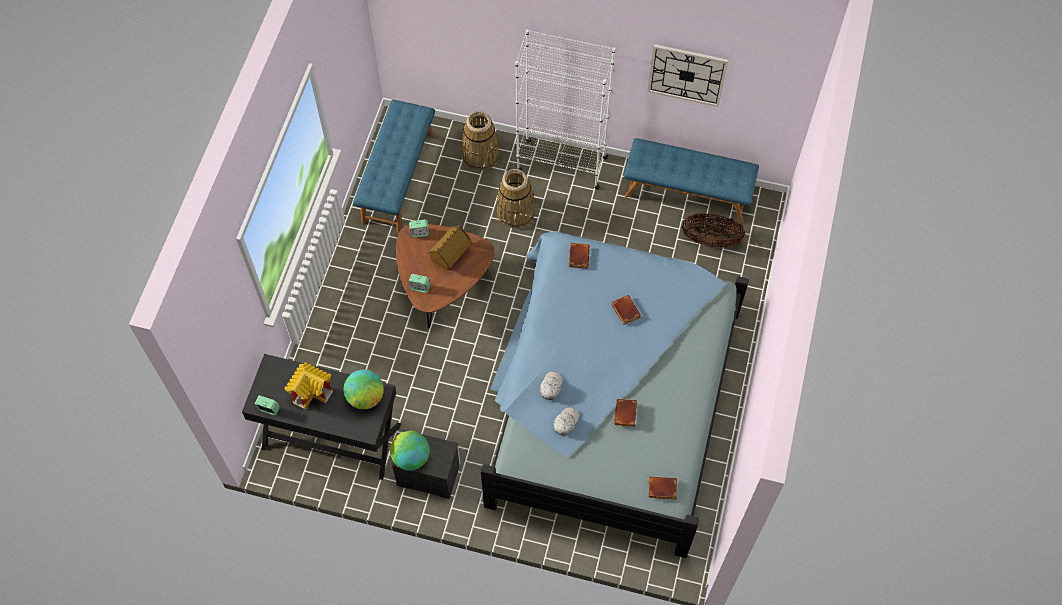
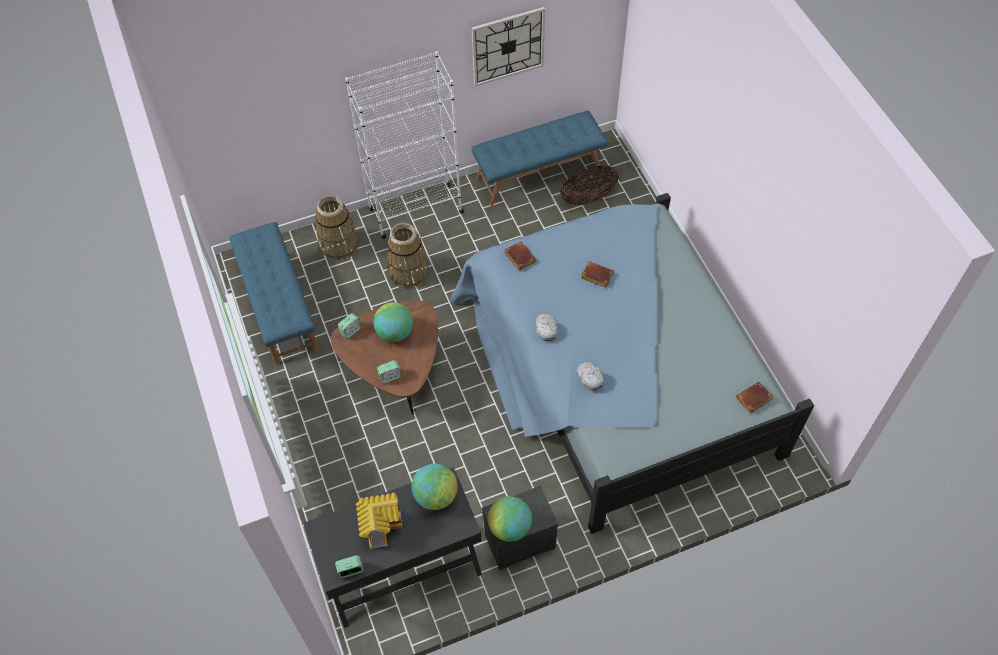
camera: 35 degrees left, 5 degrees down
(450, 255) = (395, 332): toy house -> globe
(565, 422) = (629, 398): white cap -> white cap (546, 329)
(626, 414) = (672, 358): brown book -> none

